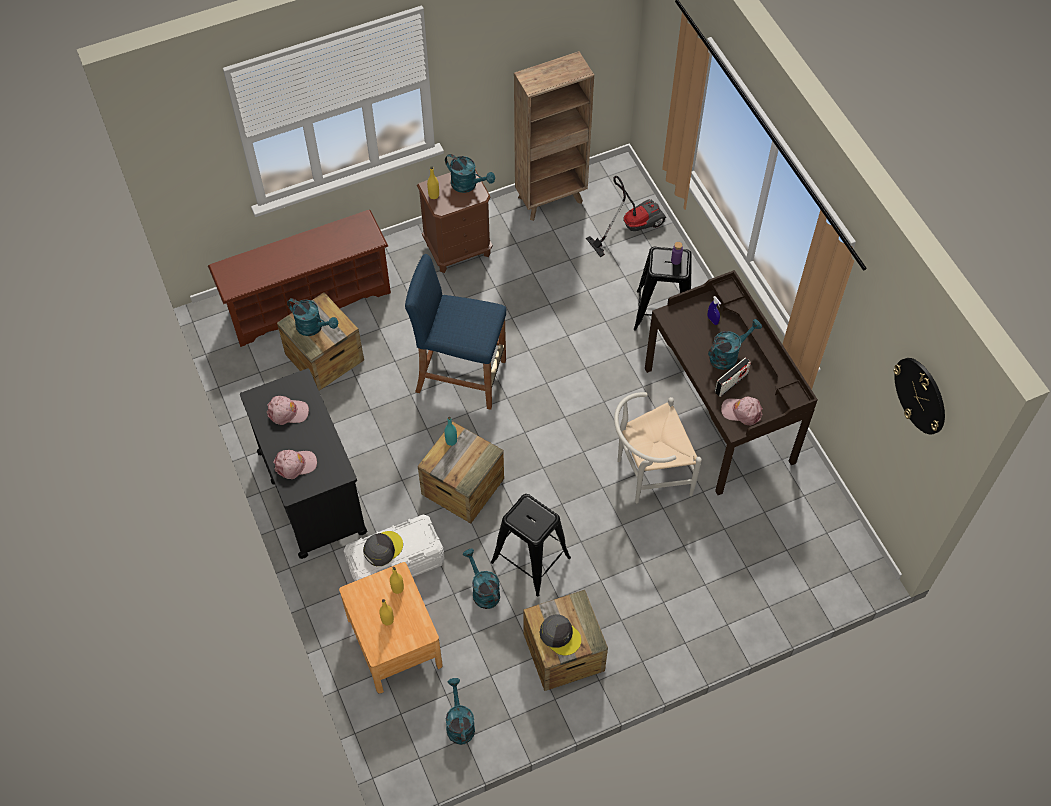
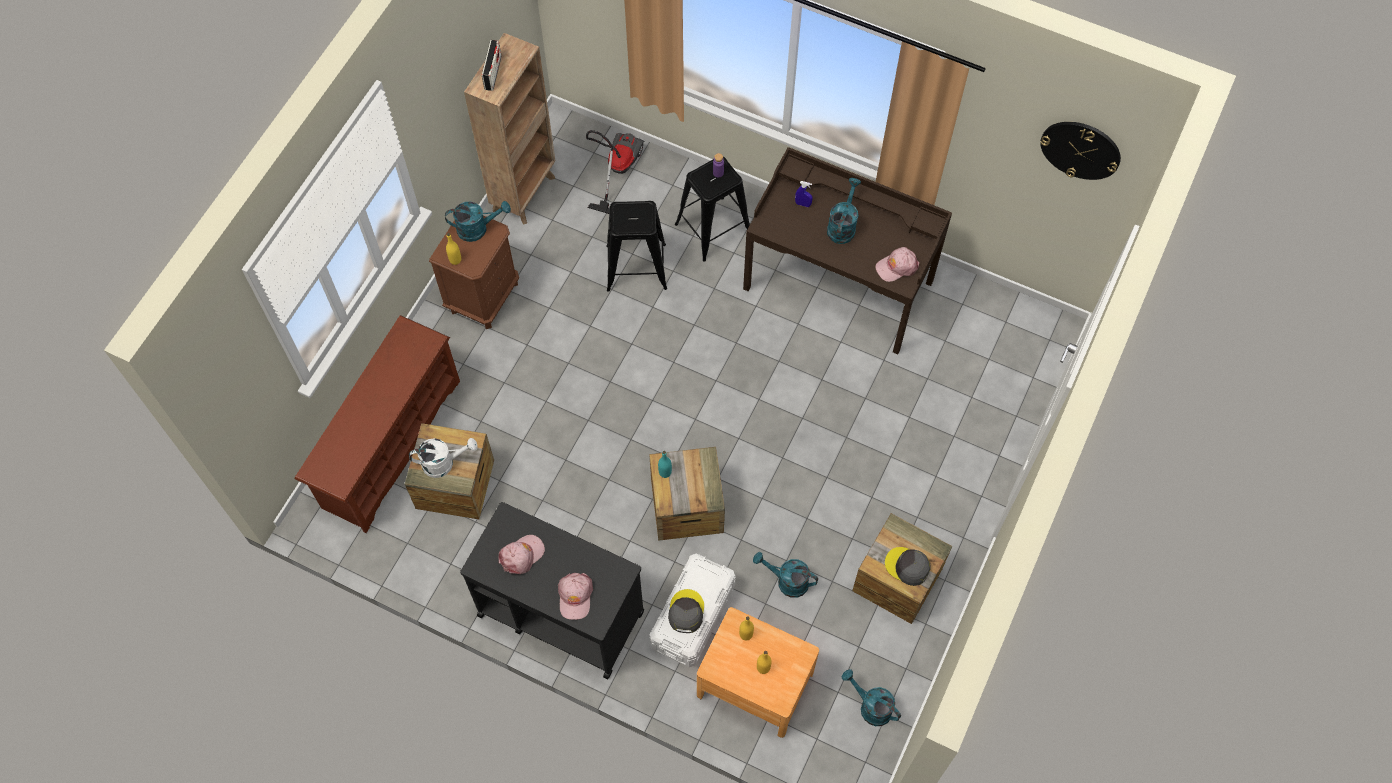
camera: 40 degrees left, 5 degrees up
(295, 465) = (575, 596): pink cap -> pink cap turned 150 degrees clockwise
(313, 327) = (444, 463): turquoise watering can -> white watering can
(461, 376) = (594, 410): blue stool -> none
(530, 559) = (801, 524): black stool -> black stool (636, 267)
(560, 635) = (907, 566): grey cap -> grey cap turned 150 degrees counterclockwise
(647, 474) = (828, 379): white chair -> none
(731, 383) = (866, 248): radio -> radio (493, 73)

